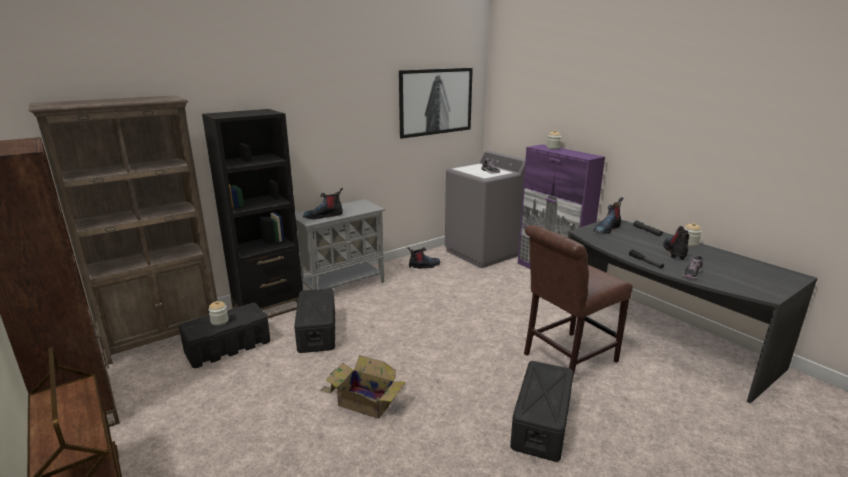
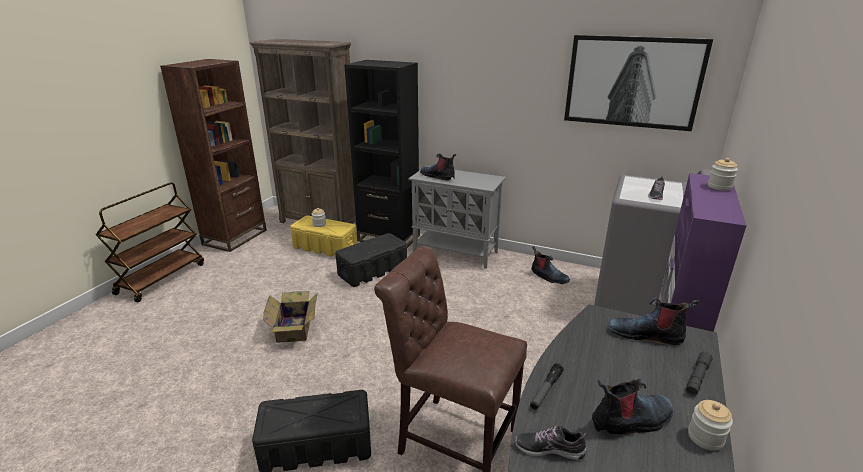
camera: 60 degrees right, 5 degrees up
(228, 347) = (325, 247): black storage box -> yellow storage box

